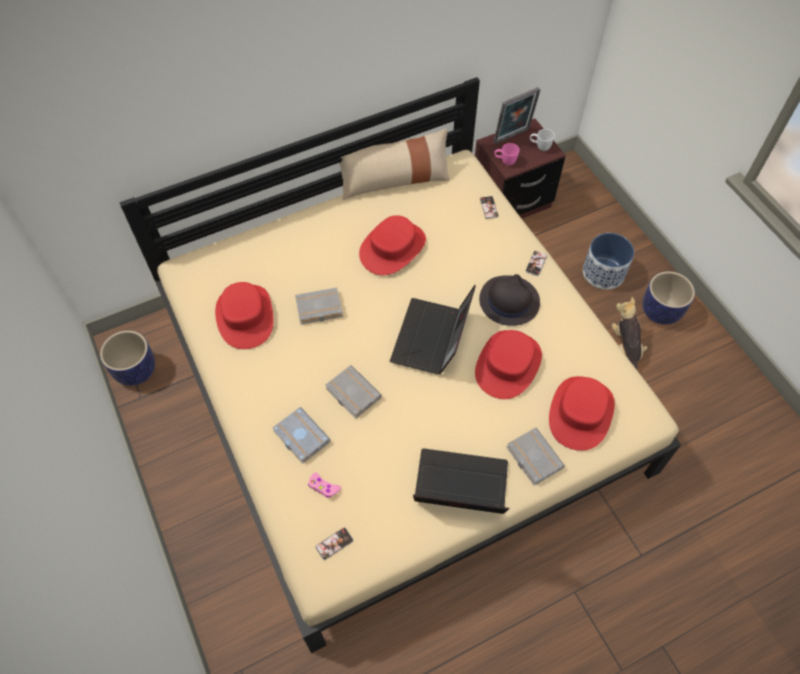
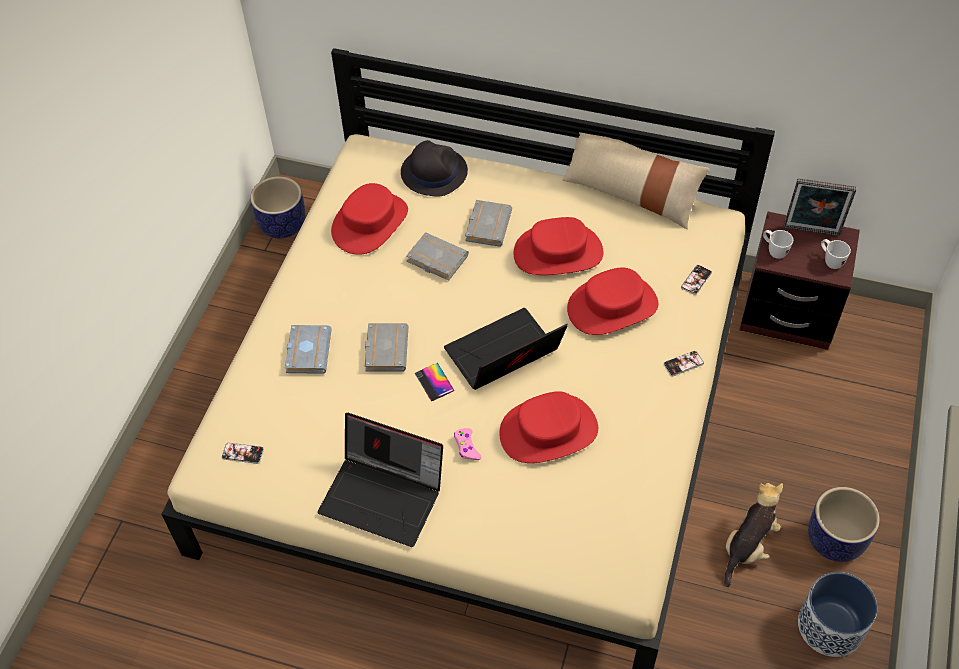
camera: 45 degrees right, 5 degrees down
(323, 487) = (281, 404): pink game controller -> pink game controller (467, 447)
(406, 390) = (434, 382): none -> phone
(459, 489) = (384, 496): laptop -> laptop turned 150 degrees clockwise
(505, 161) = (773, 251): pink mug -> white mug
(508, 301) = (615, 377): black hat -> black hat (433, 172)
(532, 457) = (477, 524): grey book -> grey book (487, 225)
(580, 413) = (567, 525): red hat -> red hat (612, 306)
(603, 273) = (812, 455): planter -> planter (829, 627)

